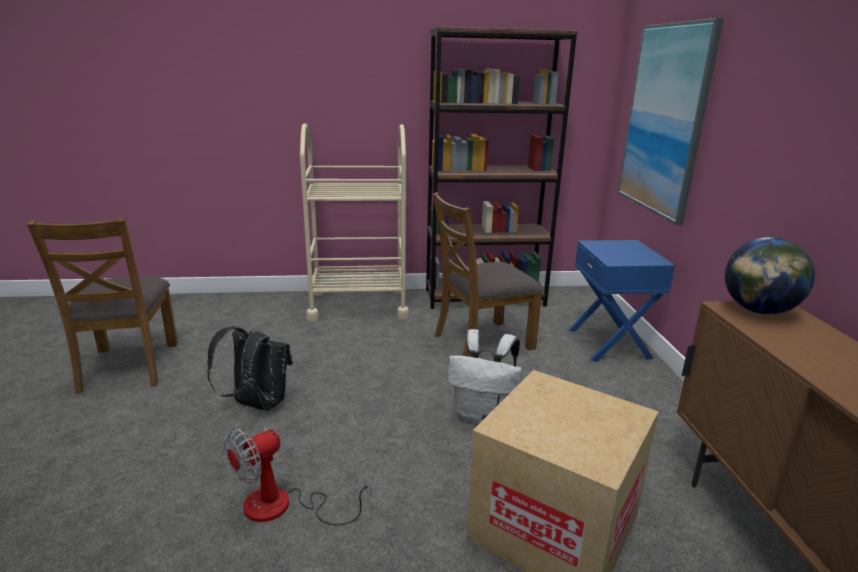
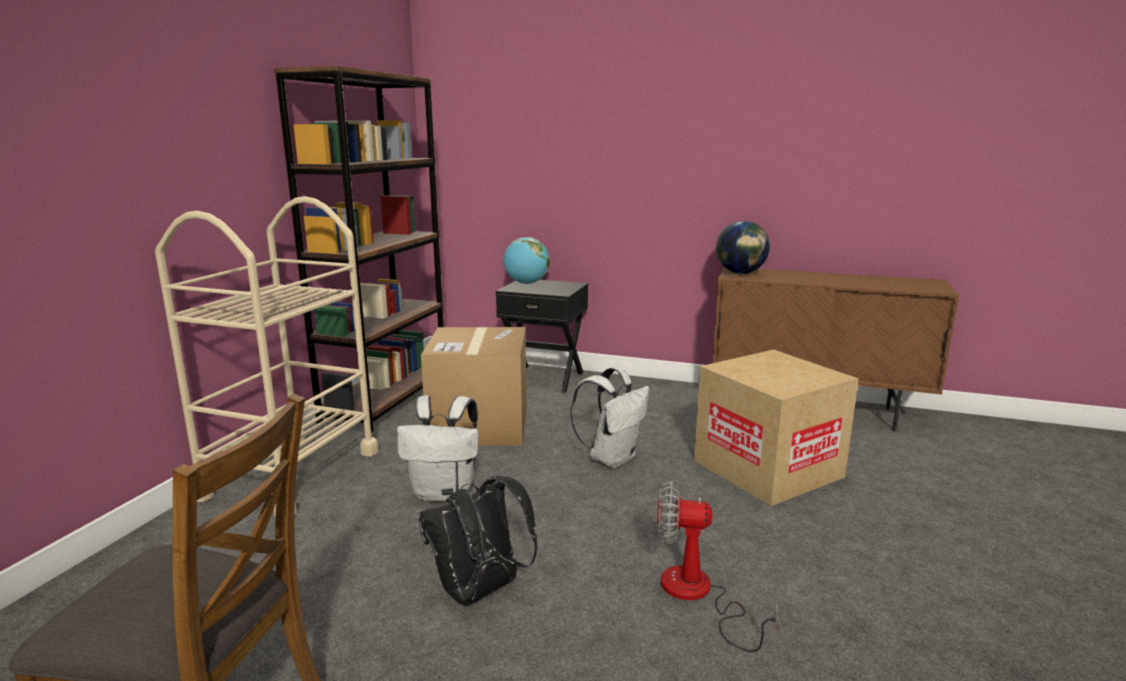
camera: 65 degrees left, 5 degrees down
(283, 507) = (697, 595): fan -> fan turned 120 degrees clockwise
(369, 358) = (445, 493): none -> white backpack
(482, 341) = (479, 425): brown chair -> cardboard box
(610, 343) = (544, 378): blue nightstand -> black nightstand
(621, 245) = (526, 283): none -> globe
(665, 120) = (520, 163): picture -> none

